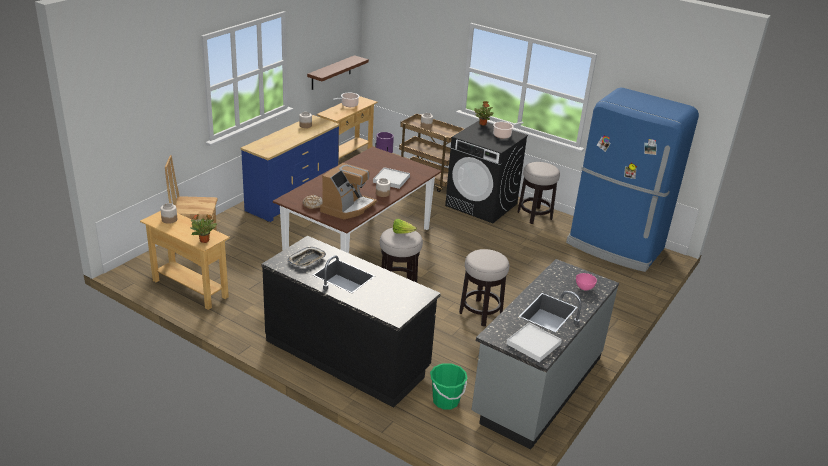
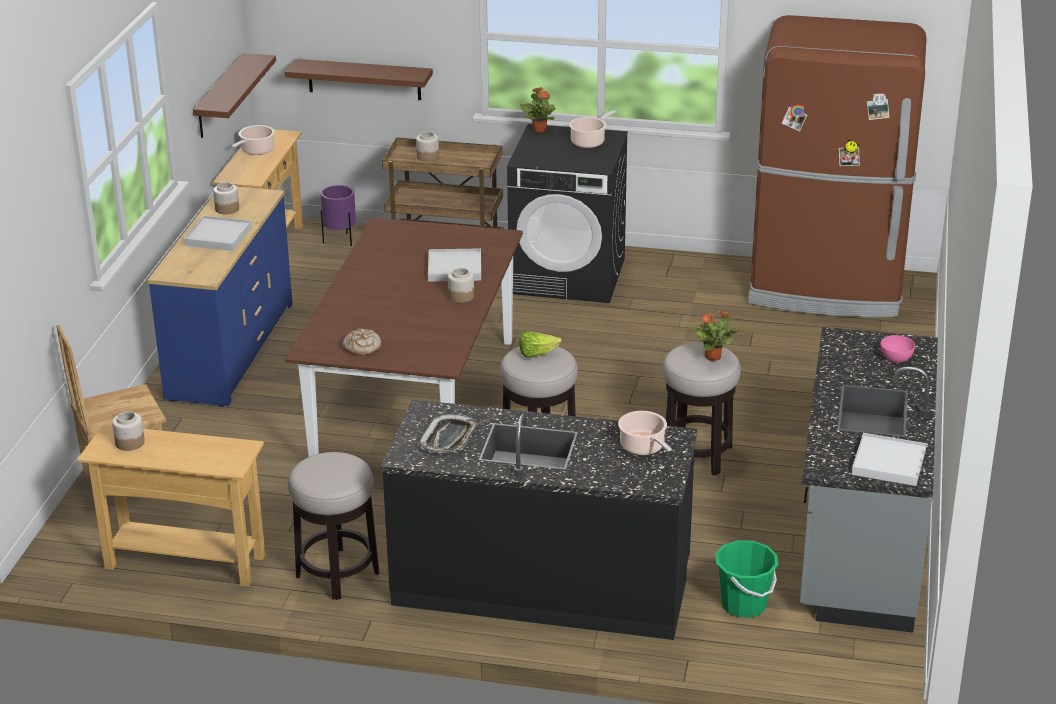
camera: 20 degrees left, 0 degrees up
(205, 240) = (227, 460): potted plant -> potted plant (713, 357)
(290, 136) = (218, 236): none -> white tray
(347, 207) = (424, 336): coffee machine -> none
(402, 294) = (643, 447): none -> cooking pot
(409, 81) = (364, 79): none -> brown shelf
(534, 215) = (667, 271): stool -> stool (337, 574)
(615, 247) = (826, 289): blue fridge -> brown fridge

